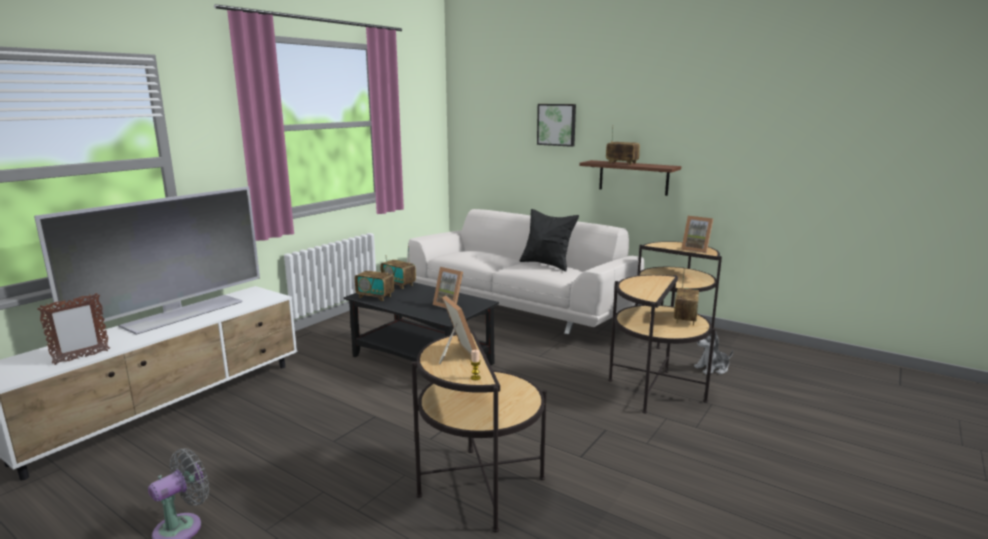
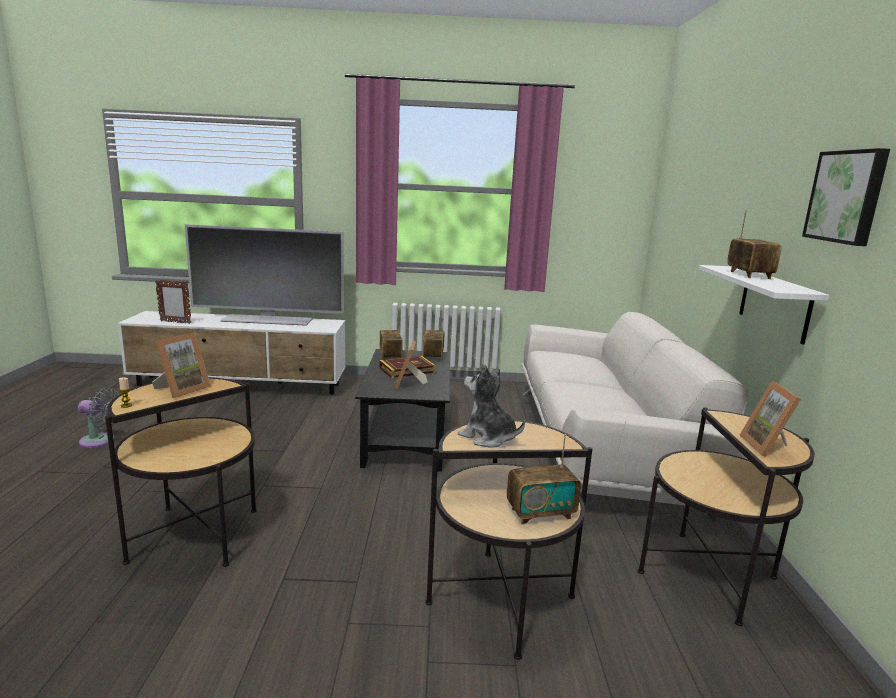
camera: 55 degrees right, 0 degrees up
(417, 299) = (407, 370): none -> book
(547, 264) = (603, 394): black pillow -> none
(557, 124) = (722, 209): picture -> picture (847, 197)
(633, 177) = (774, 303): brown shelf -> white shelf
(712, 368) = (643, 643): plush toy -> plush toy (488, 437)

